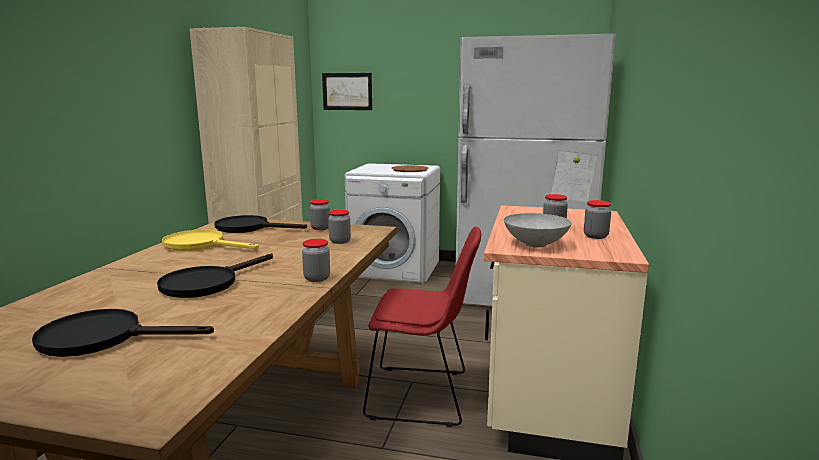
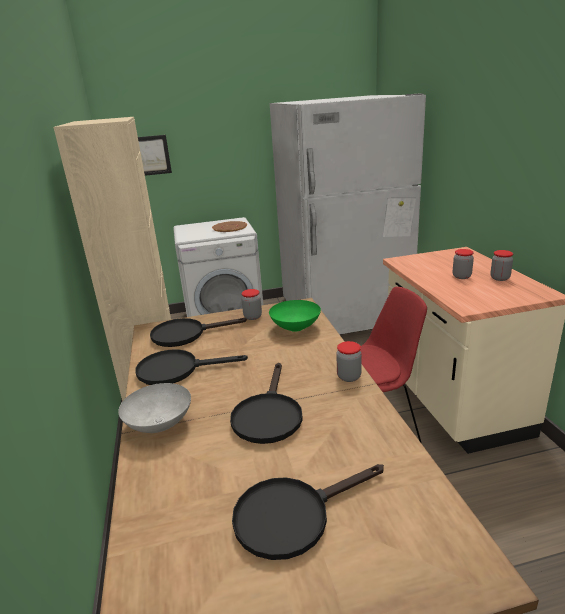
camera: 25 degrees left, 10 degrees up
(201, 245) = (177, 370): yellow frying pan -> black frying pan
(340, 241) = (296, 328): jar -> green bowl
(536, 245) = (480, 298): grey bowl -> grey bowl (160, 425)

